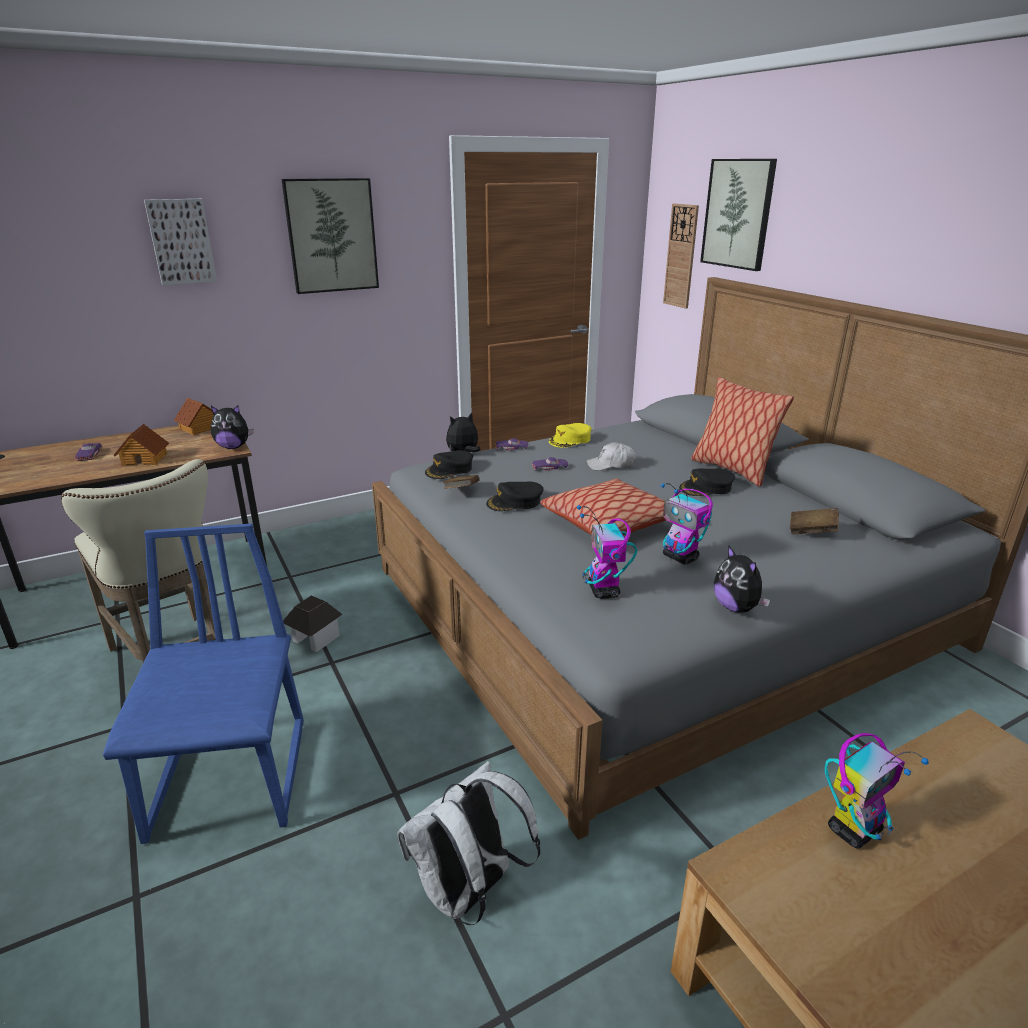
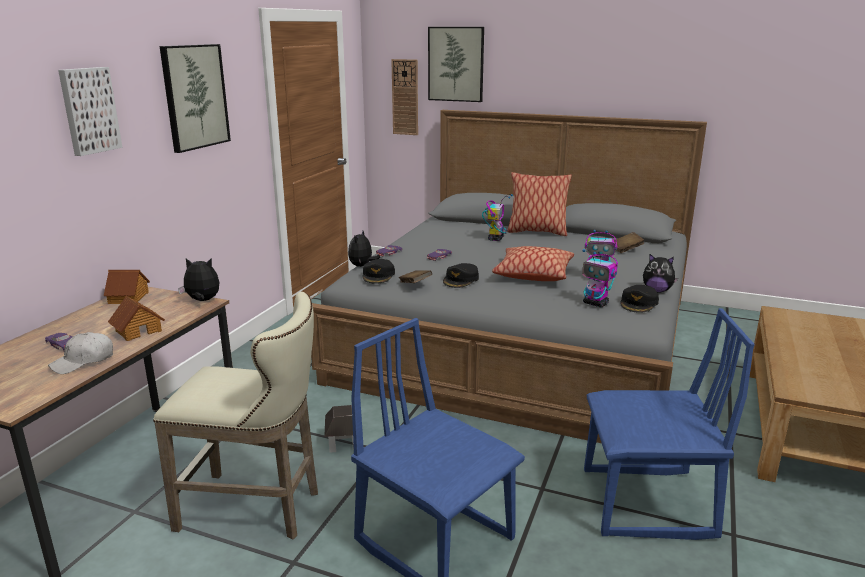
camera: 40 degrees left, 5 degrees down
(233, 447) = (202, 301): plush toy -> plush toy turned 135 degrees counterclockwise
(469, 892) = (647, 504): white backpack -> blue chair
(570, 440) = (417, 239): yellow cap -> none
(611, 465) = (471, 246): white cap -> white cap (83, 361)
(706, 488) = (543, 244): black cap -> black cap (639, 303)
(854, 829) = (798, 360): toy robot -> toy robot (495, 238)

